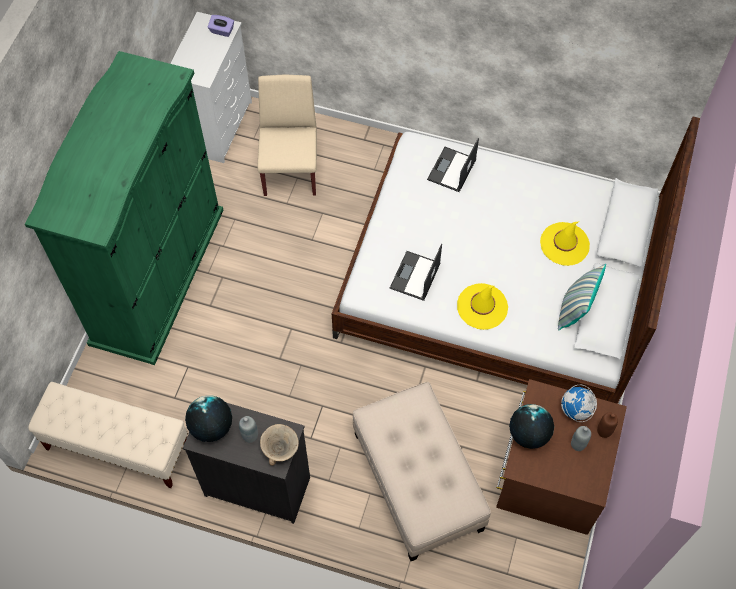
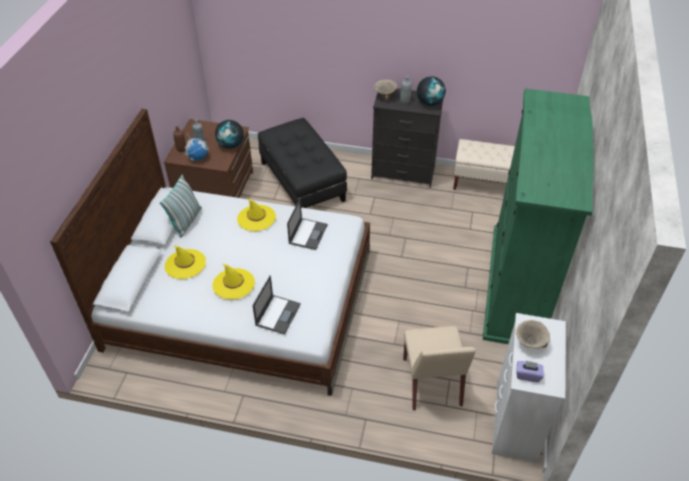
camera: 175 degrees right, 15 degrees down
(209, 57) = (529, 344): none -> beige bowl
(419, 481) = (301, 181): beige ottoman -> black ottoman
(503, 211) = (233, 284): none -> yellow hat

